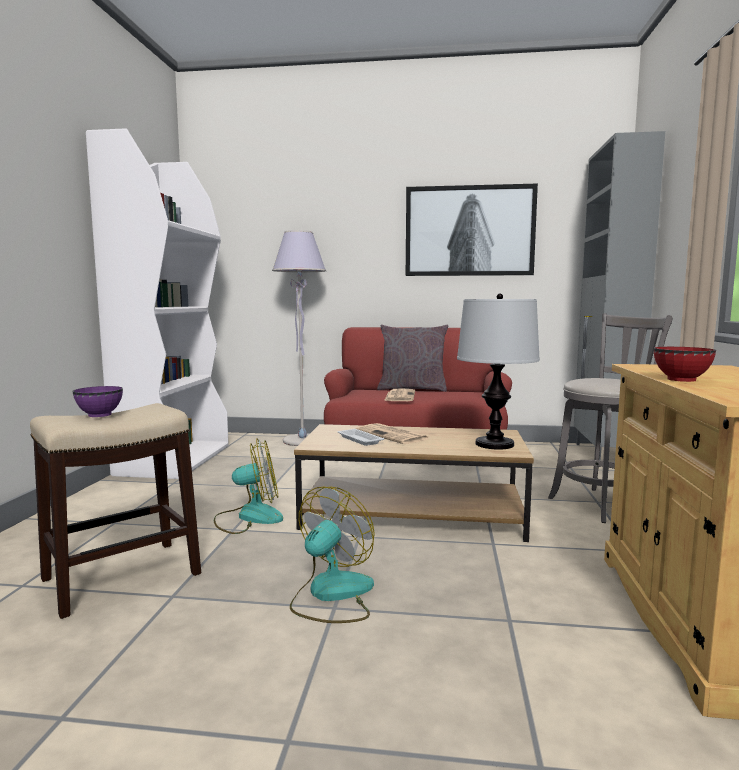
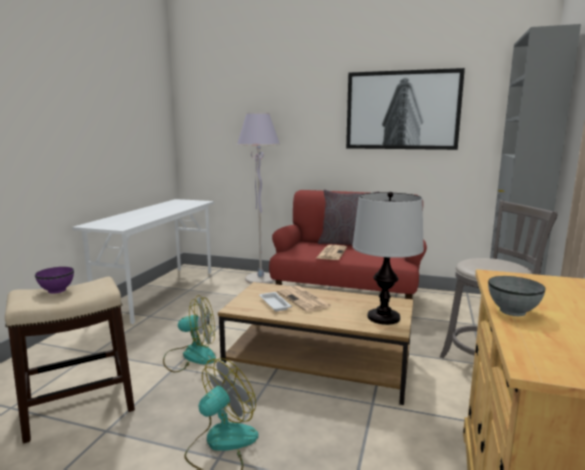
camera: 10 degrees right, 5 degrees up
(174, 459) = (159, 292): white bookcase -> white desk
(681, 379) = (513, 311): red bowl -> grey bowl

